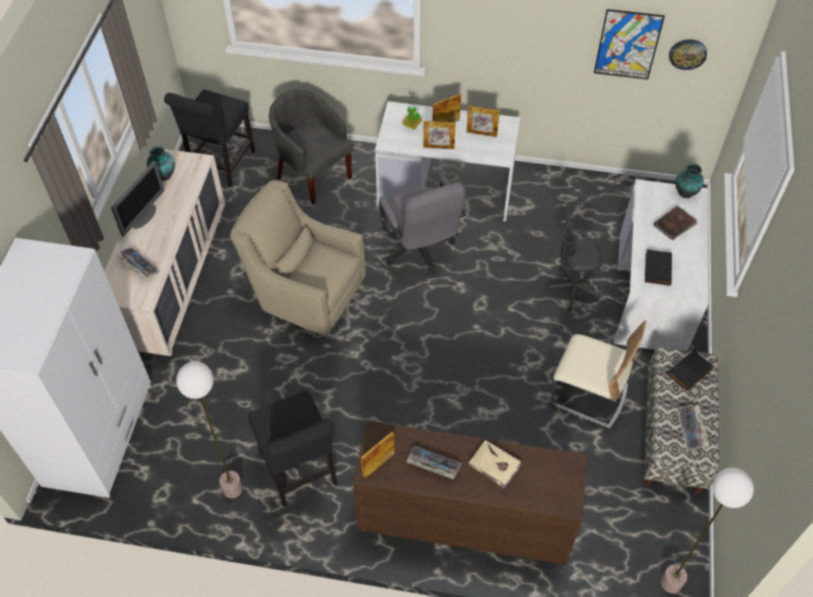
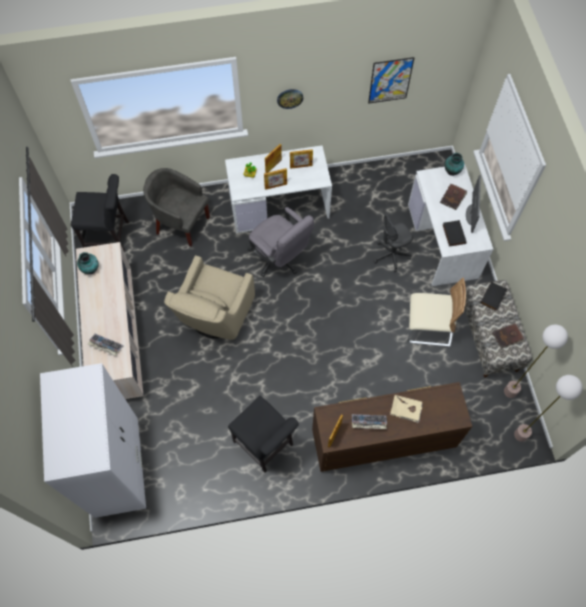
camera: 20 degrees left, 10 degrees up
(144, 216) = (91, 306): monitor -> monitor (471, 214)
(220, 165) = (110, 236): black chair -> black chair turned 90 degrees counterclockwise
(232, 489) = (225, 472): floor lamp -> floor lamp (510, 391)
(305, 294) = (214, 317): beige armchair -> beige armchair turned 75 degrees counterclockwise
(687, 54) = (431, 76): wall clock -> wall clock (290, 98)
(692, 430) = (508, 336): keyboard -> brown book

